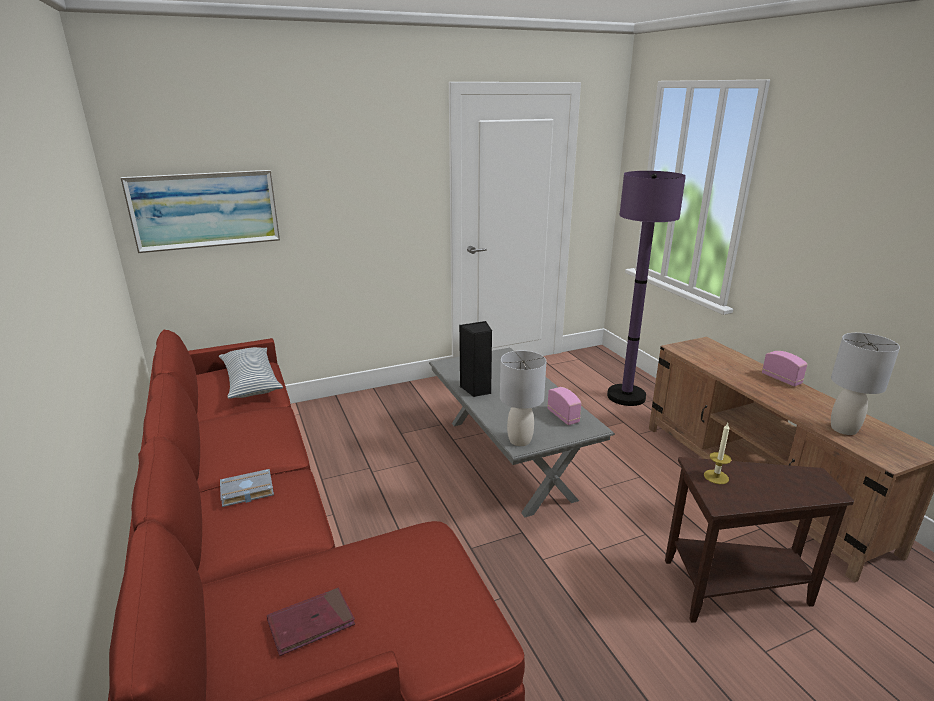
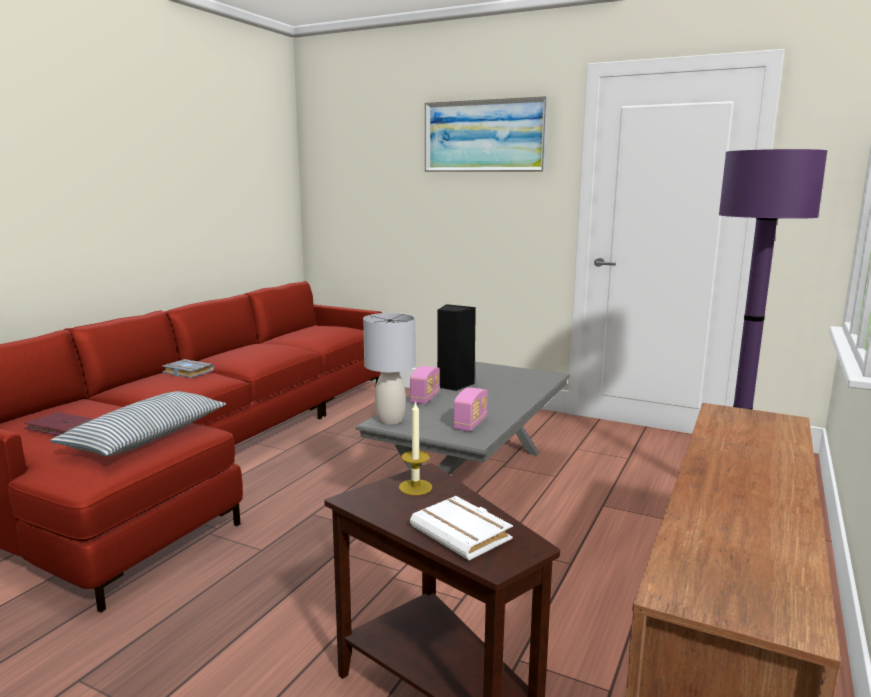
camera: 50 degrees right, 10 degrees down
(205, 210) = (356, 188): picture -> picture (484, 136)
(250, 381) = (326, 333): pillow -> pillow (147, 437)
(781, 379) = (789, 479): radio -> radio (425, 398)
(792, 486) = (464, 534): none -> white book
(844, 429) = (715, 544): grey table lamp -> none

